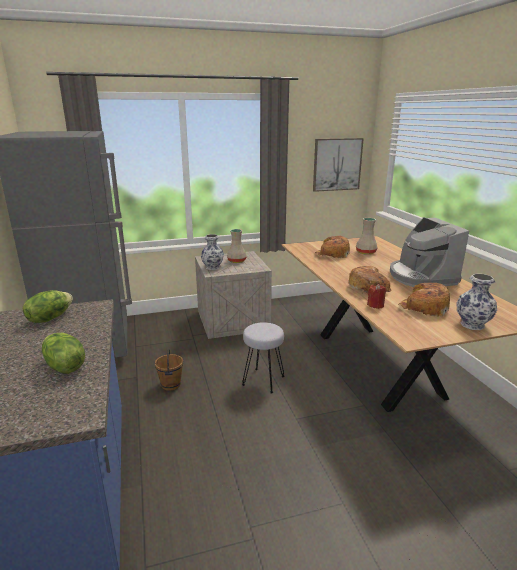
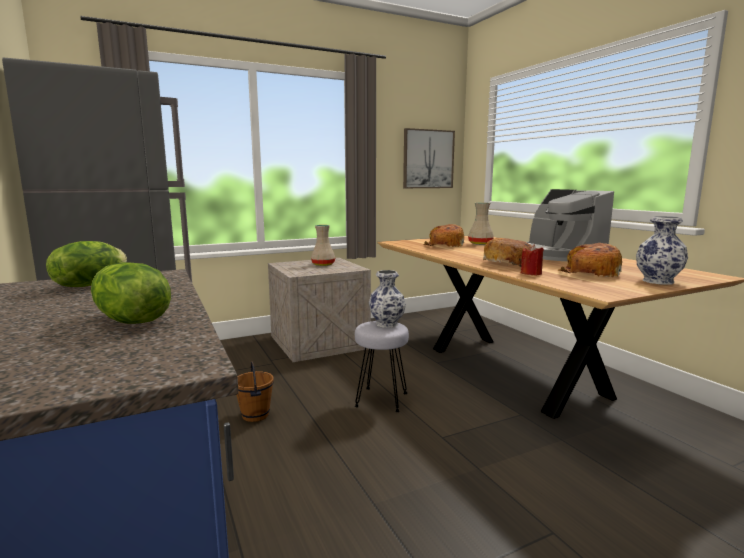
camera: 10 degrees left, 10 degrees down
(212, 267) = (295, 270): vase -> vase (386, 324)

